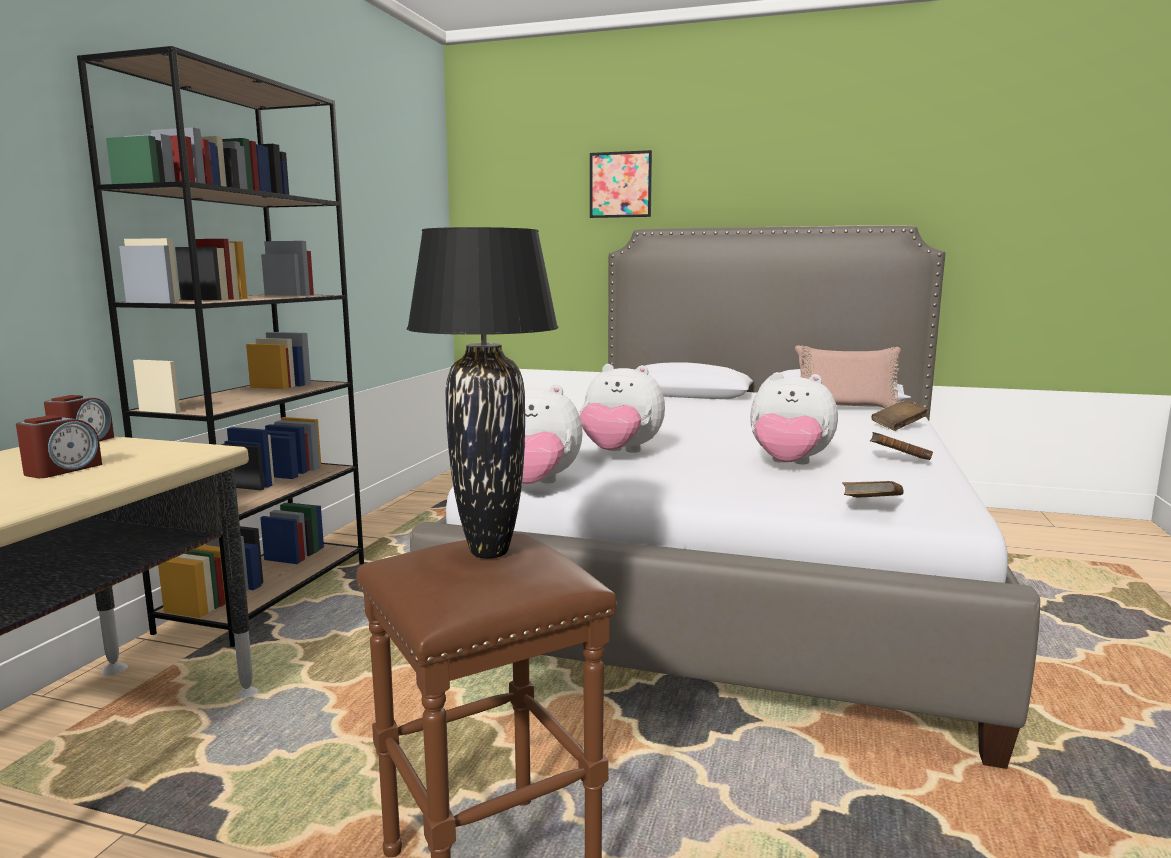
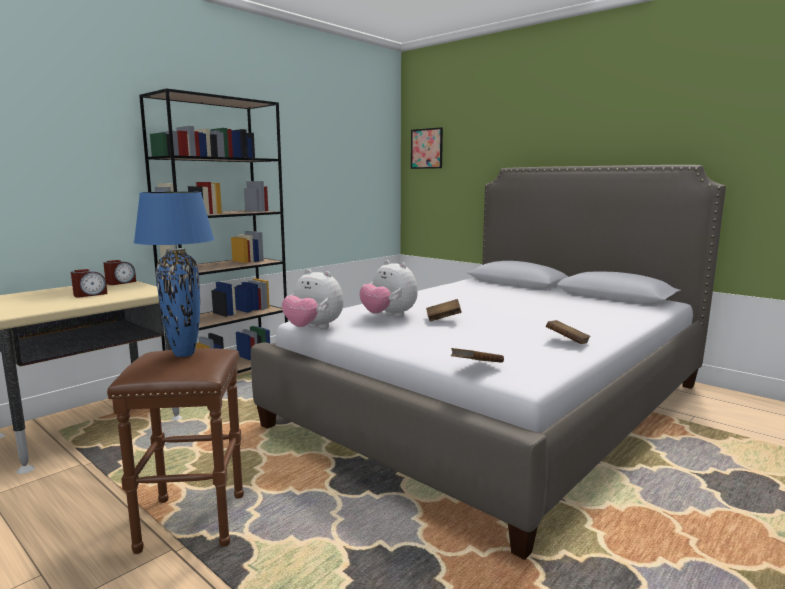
camera: 25 degrees right, 0 degrees up
(490, 553) = (184, 354): black table lamp -> blue table lamp
(620, 184) = (498, 137): picture -> picture (426, 148)
(789, 465) = (483, 335): plush toy -> none
(844, 408) = (611, 303): beige pillow -> none
(898, 426) = (623, 320): brown book -> brown book (443, 319)

